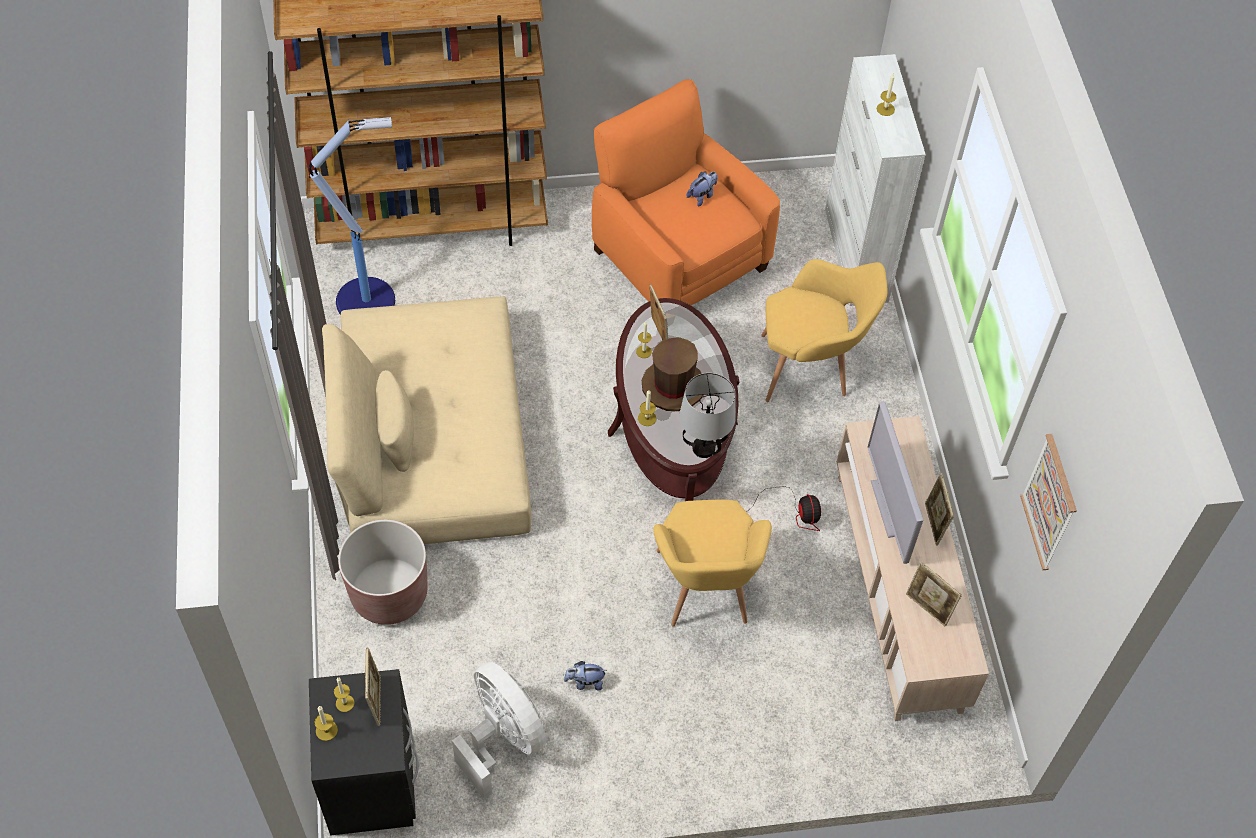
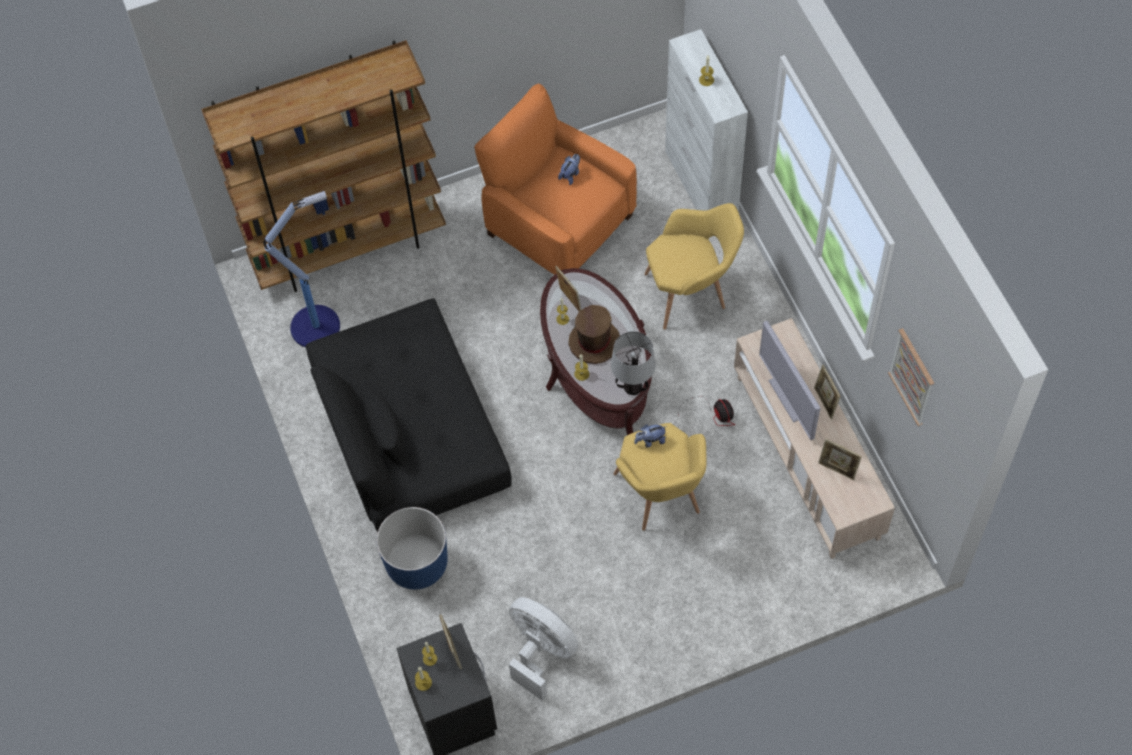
camera: 10 degrees left, 5 degrees up
(389, 594) = (417, 563): brown planter -> blue planter
(432, 434) = (407, 425): beige sofa -> black sofa
(585, 682) = (590, 592): plush toy -> plush toy (650, 441)

